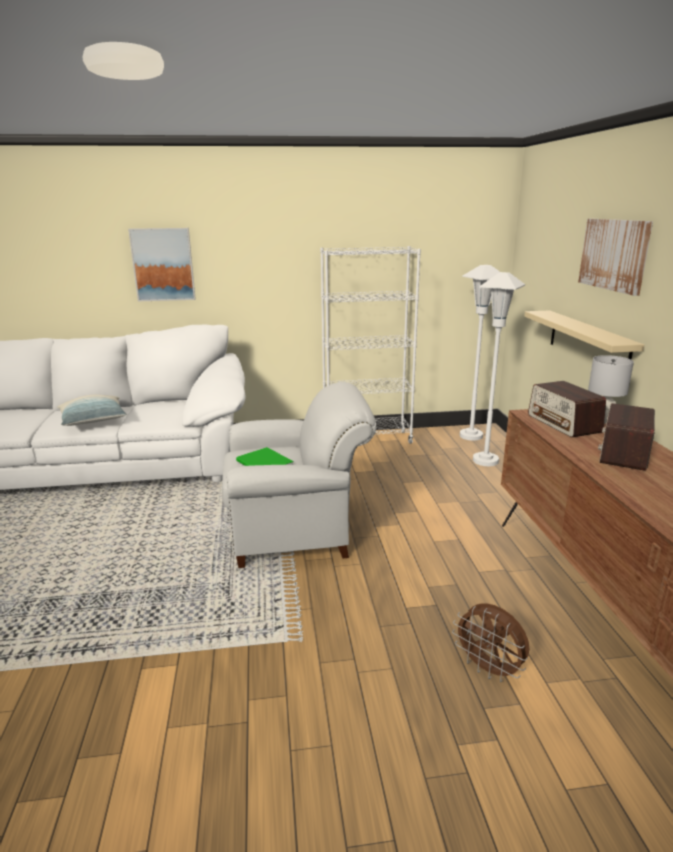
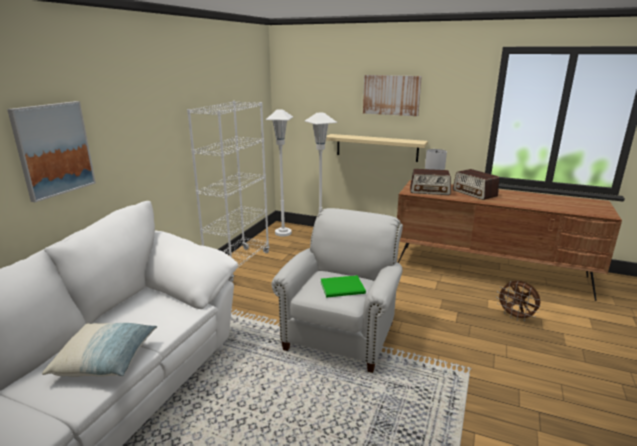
camera: 60 degrees left, 0 degrees up
(489, 669) = (516, 317): brown fan -> brown fan turned 60 degrees clockwise

